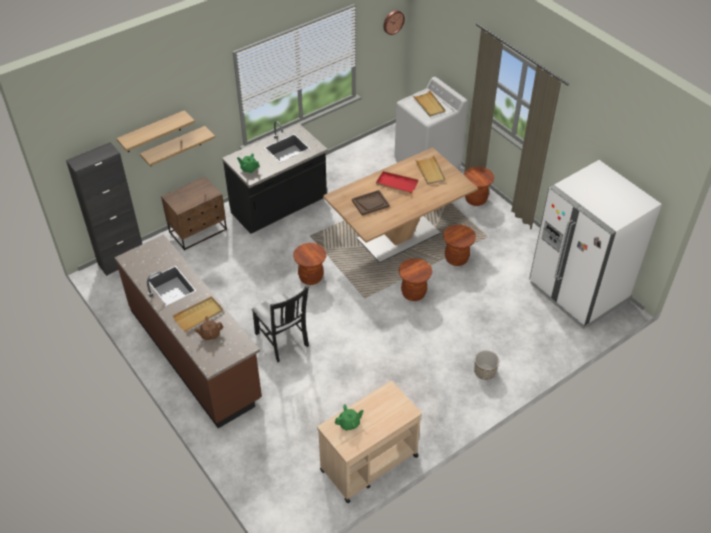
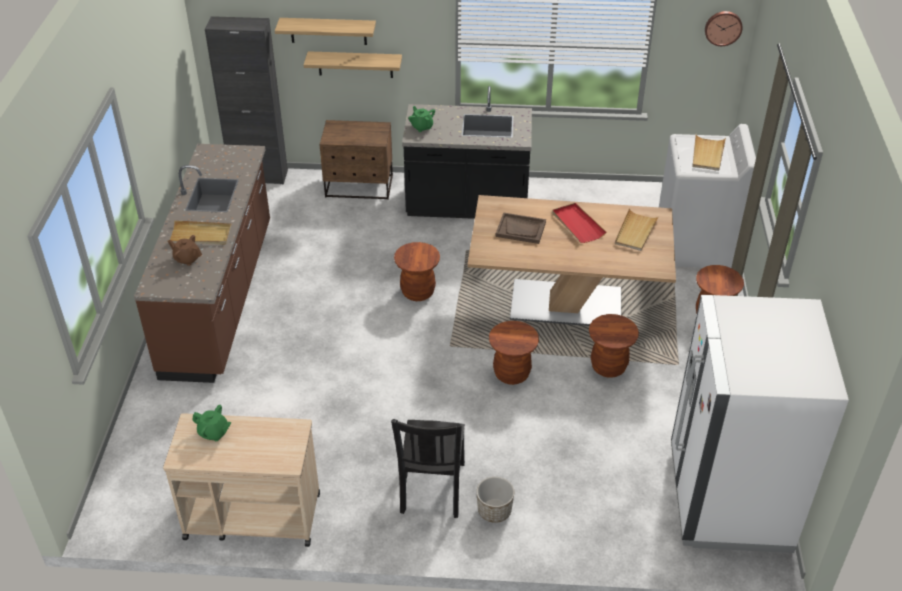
camera: 40 degrees right, 5 degrees down
(282, 341) = (315, 337): black chair -> black chair (432, 490)

